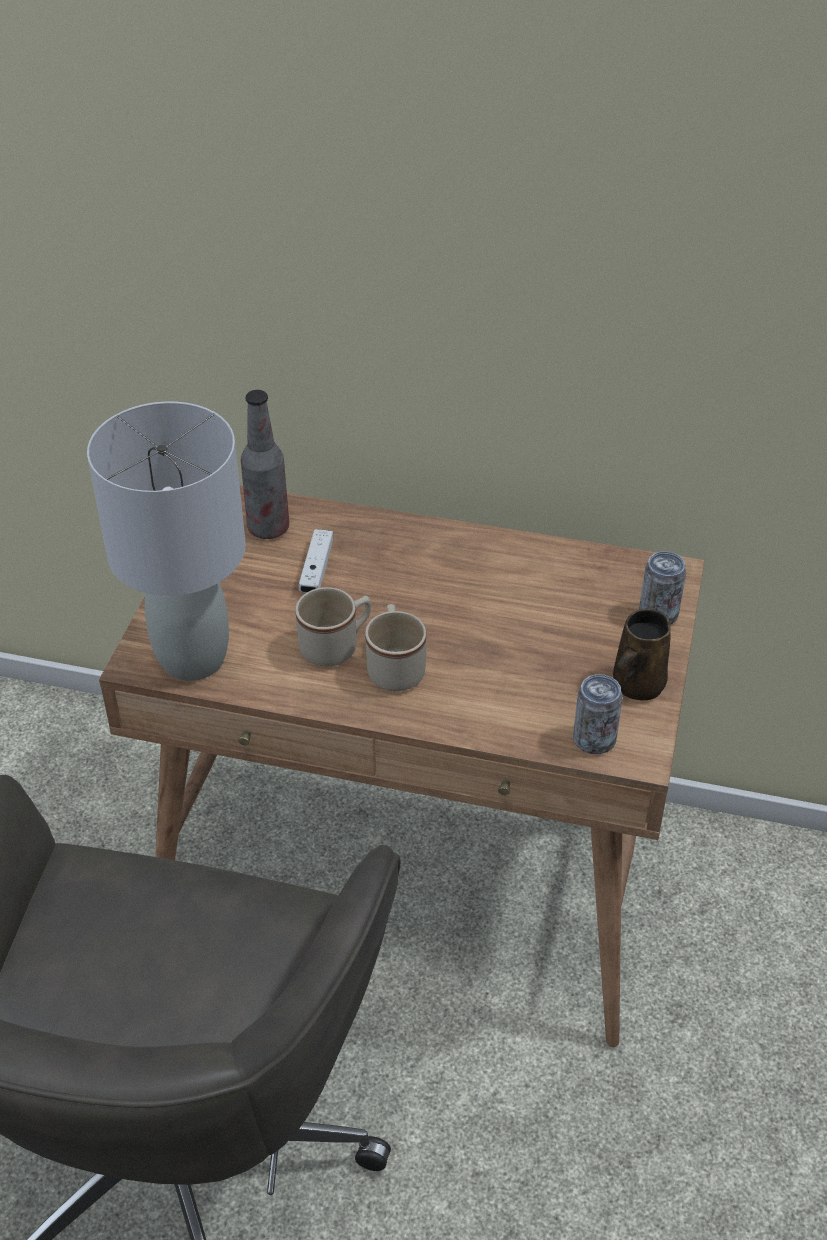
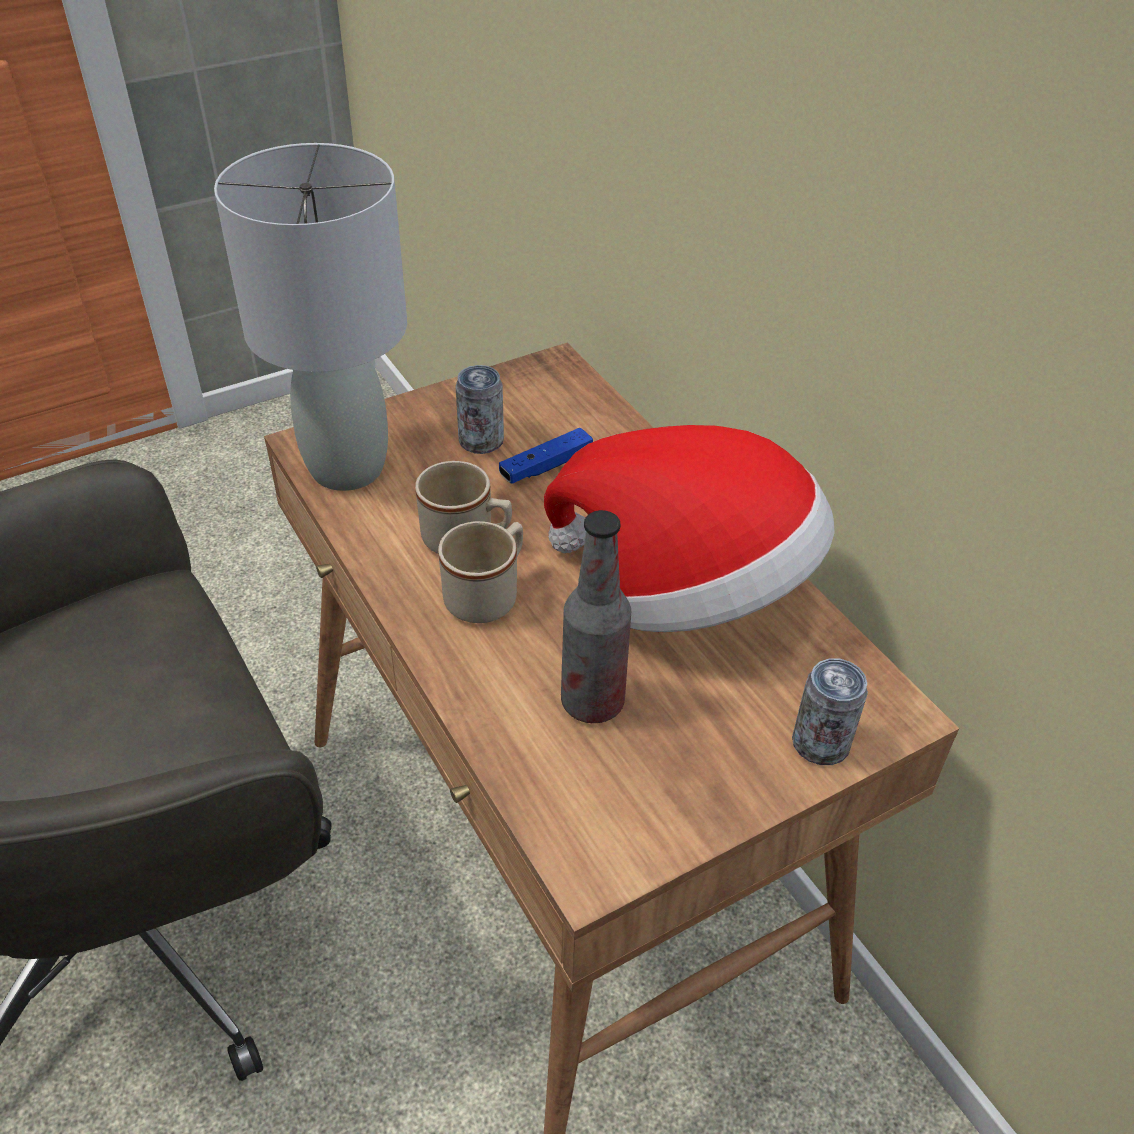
camera: 45 degrees right, 0 degrees up
(268, 528) = (557, 408): bottle -> bottle (592, 702)
(316, 569) = (546, 466): white game controller -> blue game controller
(494, 585) = (685, 590): none -> hat
(594, 739) = (567, 813): can -> can (481, 441)
(636, 686) = (690, 797): brown mug -> none

